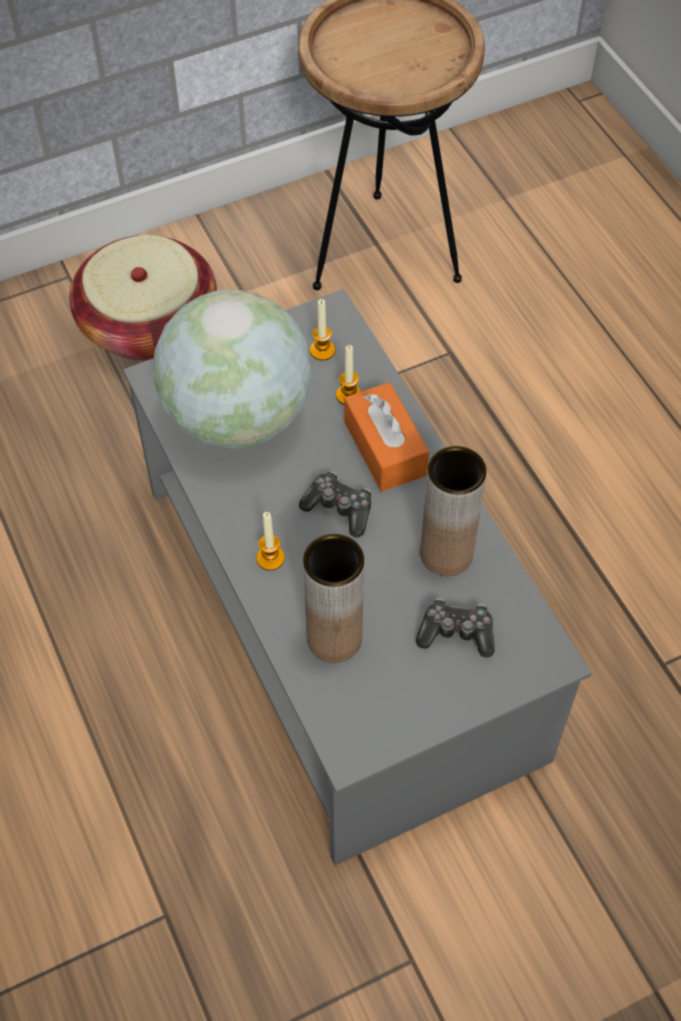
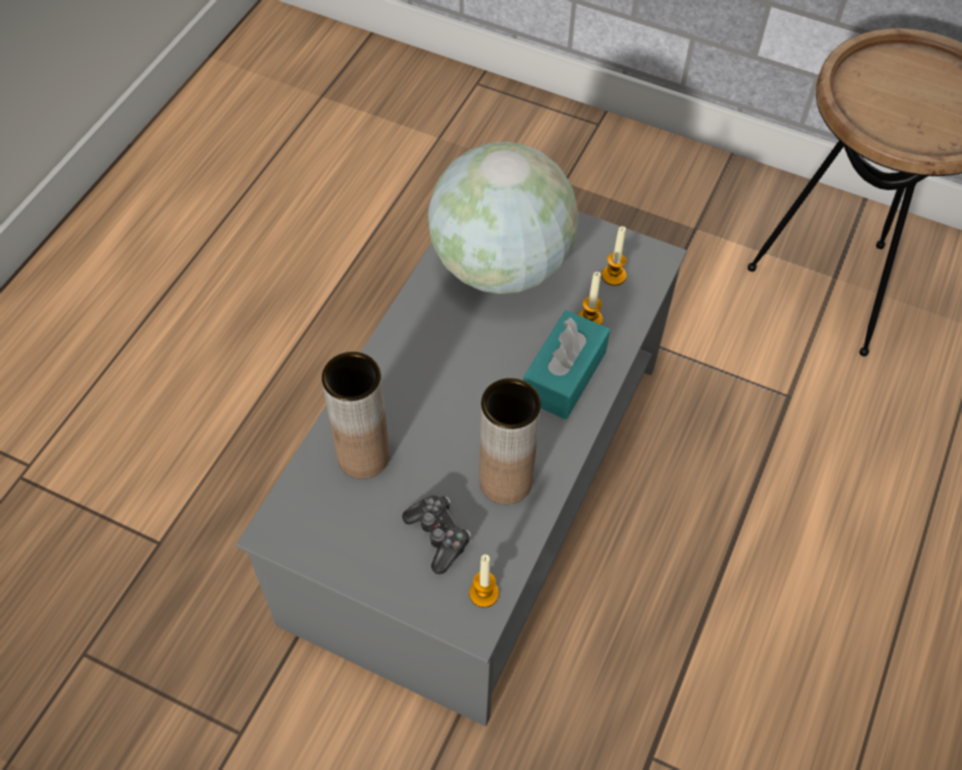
camera: 50 degrees right, 0 degrees up
(149, 324) = (608, 195): basket -> none
(270, 558) = (397, 369): candle -> candle (484, 593)
(339, 509) = (480, 383): game controller -> none
(385, 448) = (564, 375): orange tissue box -> turquoise tissue box

